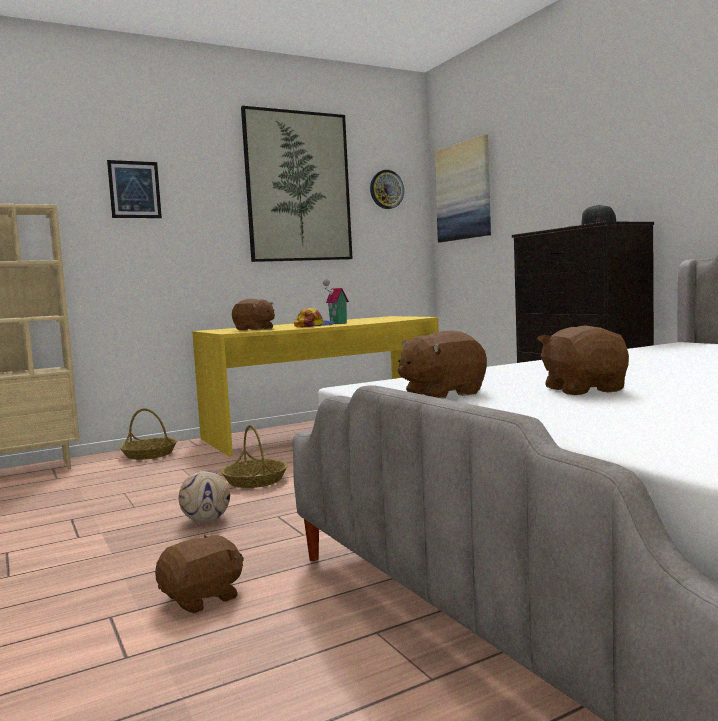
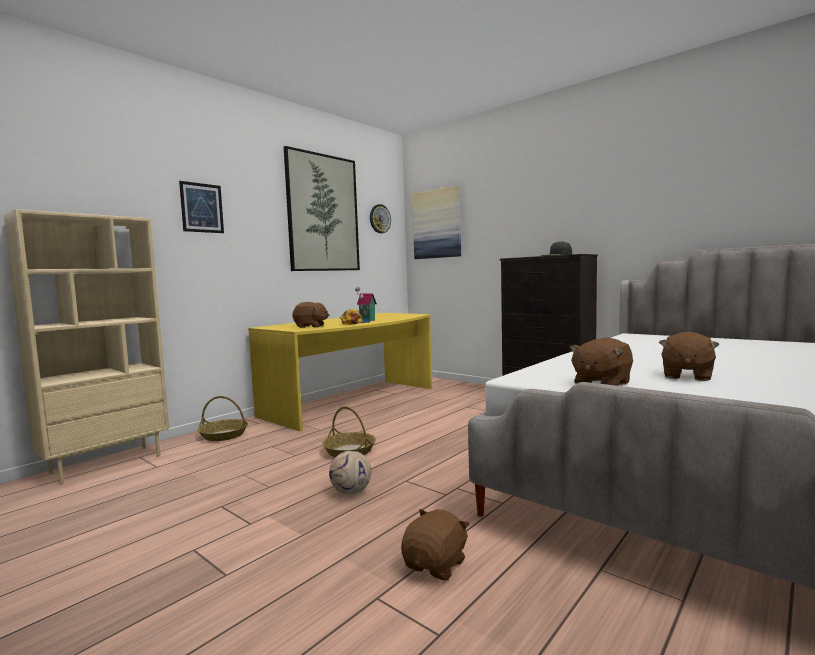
camera: 20 degrees left, 0 degrees up
(584, 390) = (686, 376): brown plush toy -> brown plush toy turned 120 degrees counterclockwise

